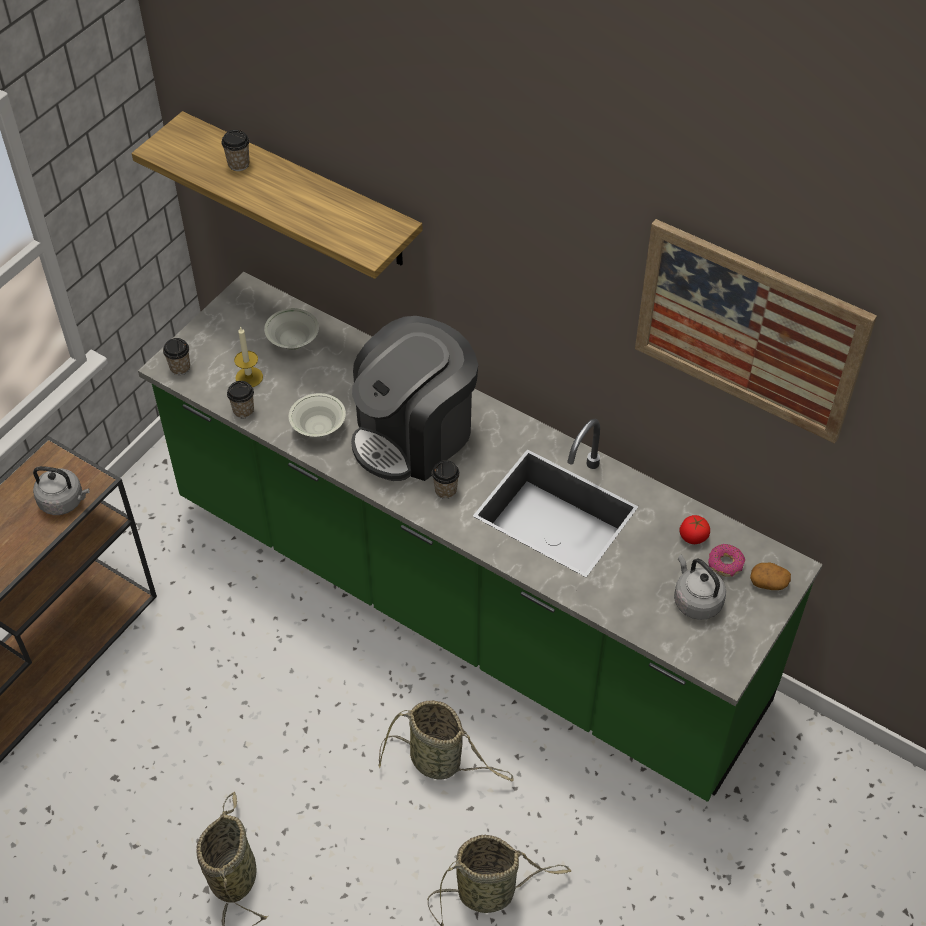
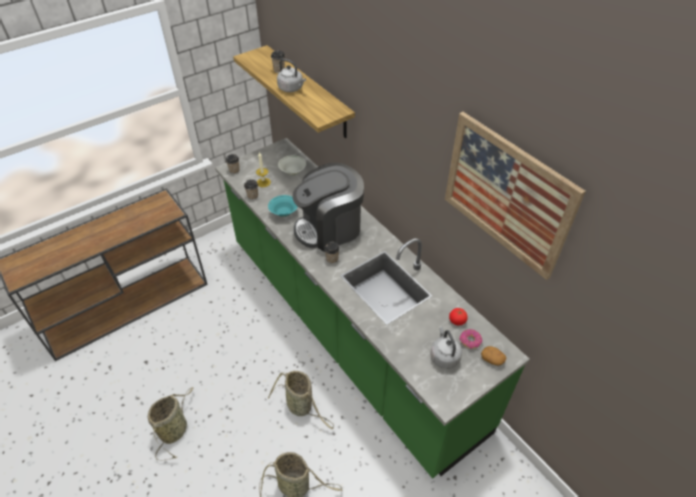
camera: 20 degrees right, 5 degrees down
(64, 501) = (156, 218): grey kettle -> grey kettle (292, 88)
(319, 428) = (284, 213): white bowl -> turquoise bowl

